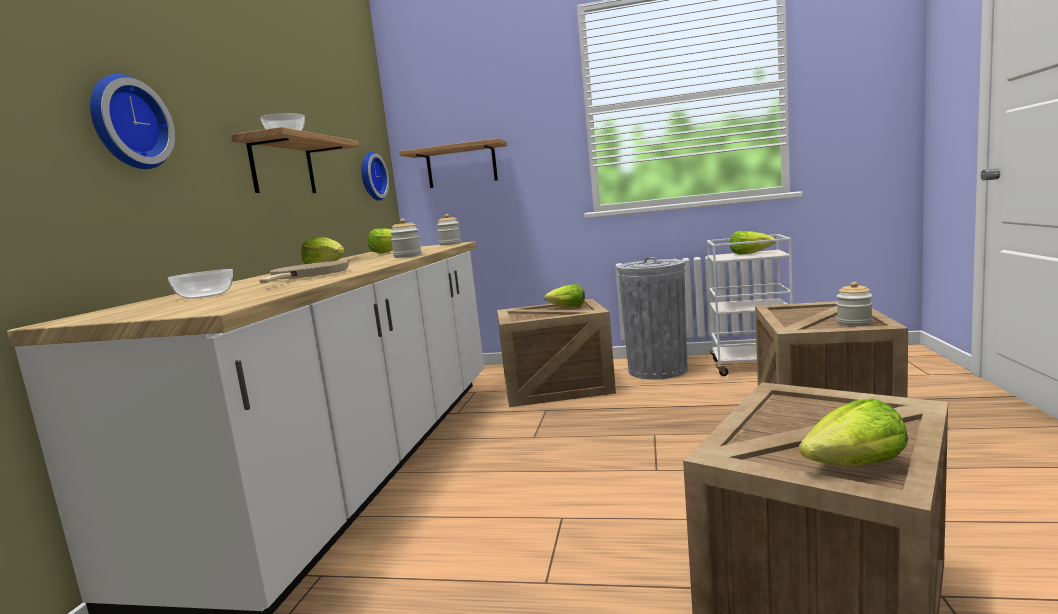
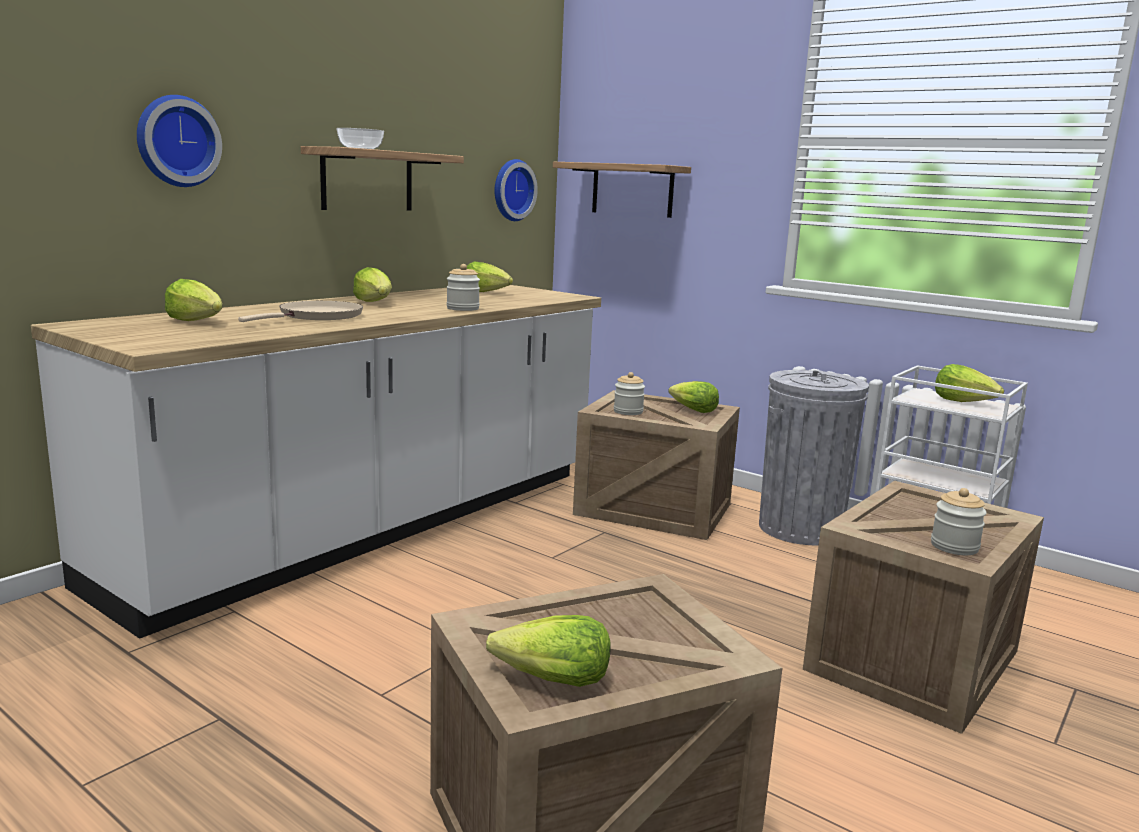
camera: 25 degrees right, 5 degrees up
(205, 295) = (197, 321): bowl -> lettuce
(450, 244) = (564, 296): jar -> jar (628, 412)

